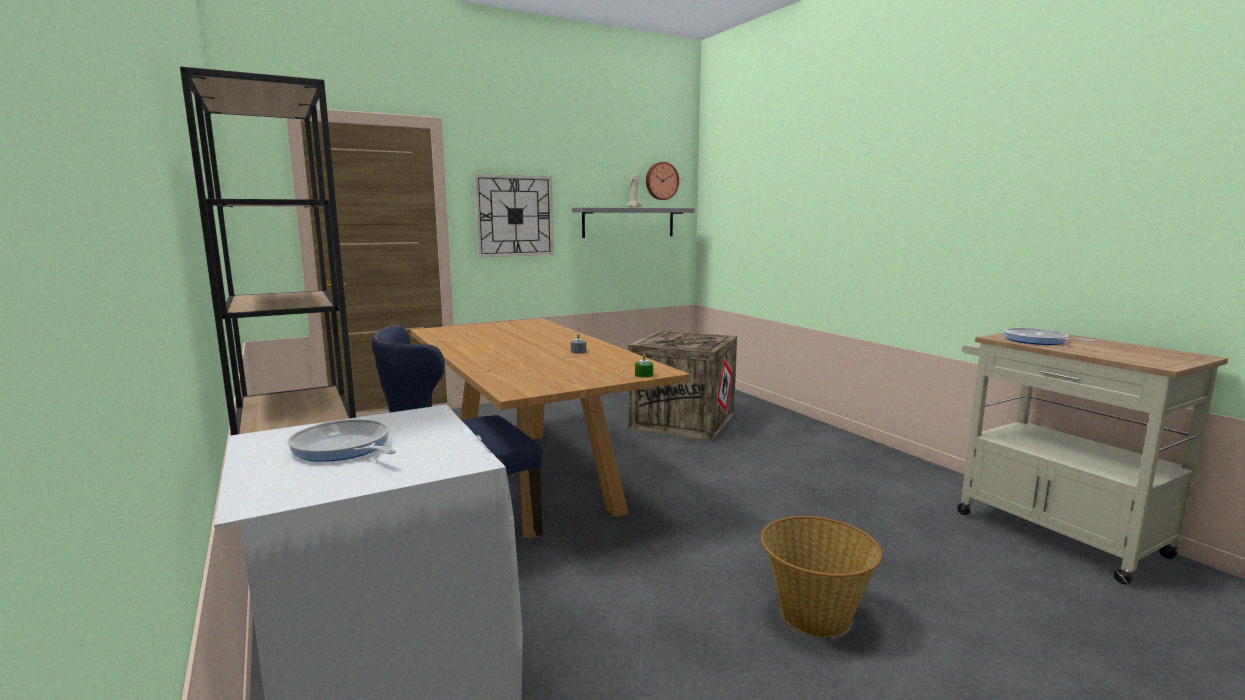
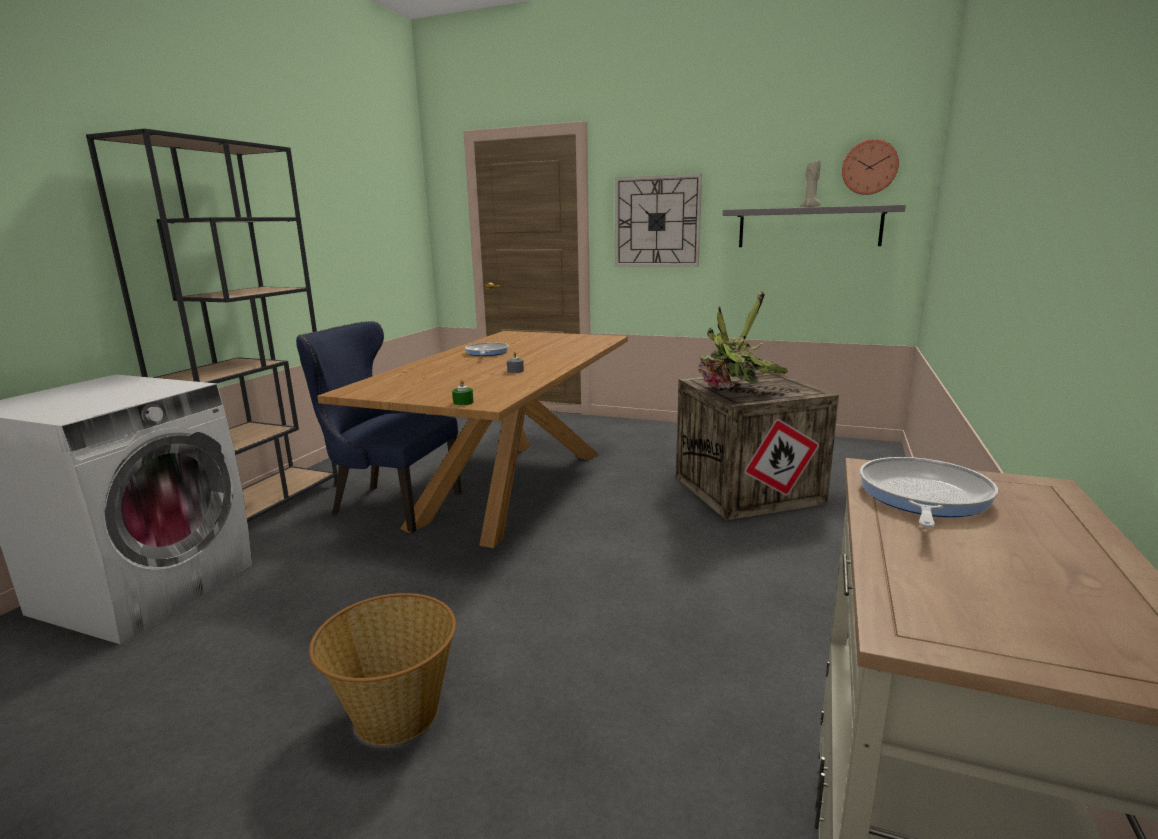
camera: 50 degrees right, 5 degrees up
(343, 448) = (93, 393): frying pan -> frying pan (486, 353)
(684, 344) = (735, 390): none -> potted plant

